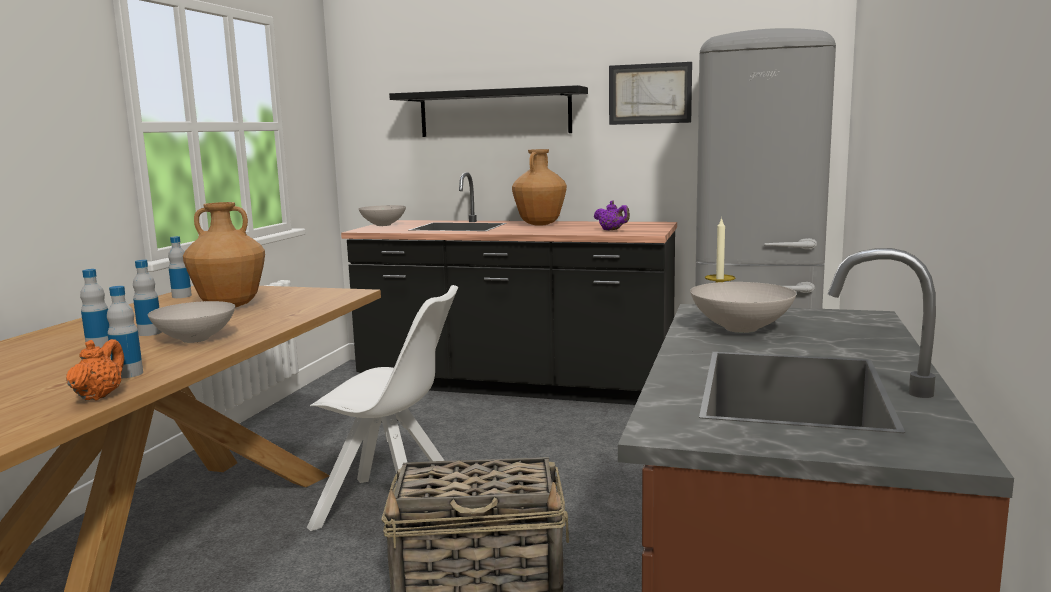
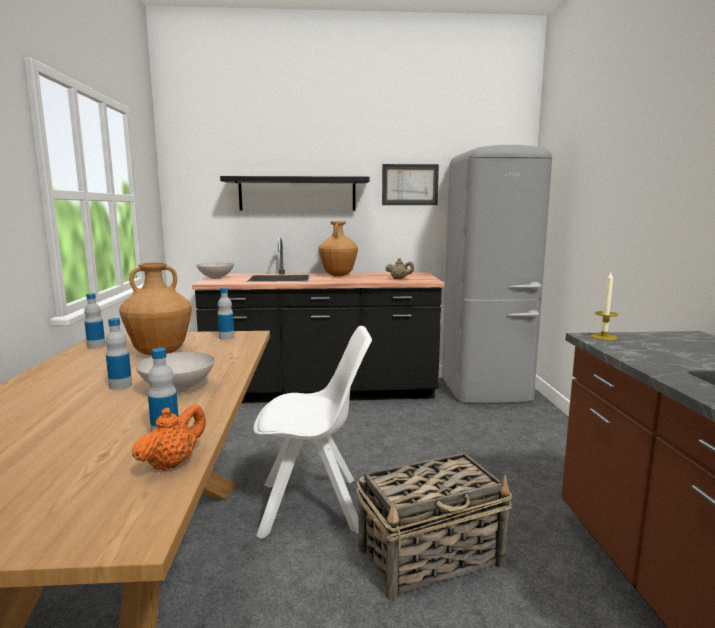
camera: 20 degrees left, 0 degrees up
(99, 347) = (87, 405): bottle -> bottle (226, 337)
(99, 396) = (172, 463): orange teapot -> orange teapot turned 45 degrees clockwise
(612, 230) = (399, 279): purple teapot -> beige teapot
(739, 328) = (649, 350): white bowl -> none

